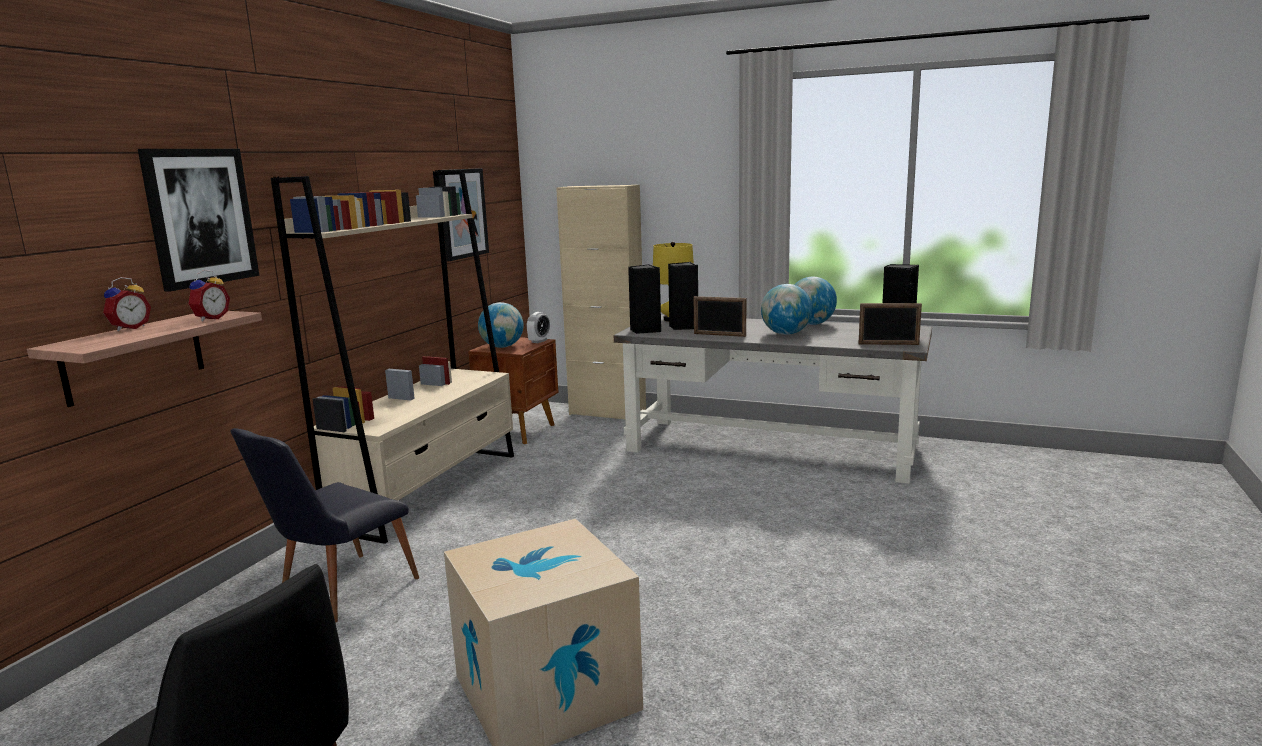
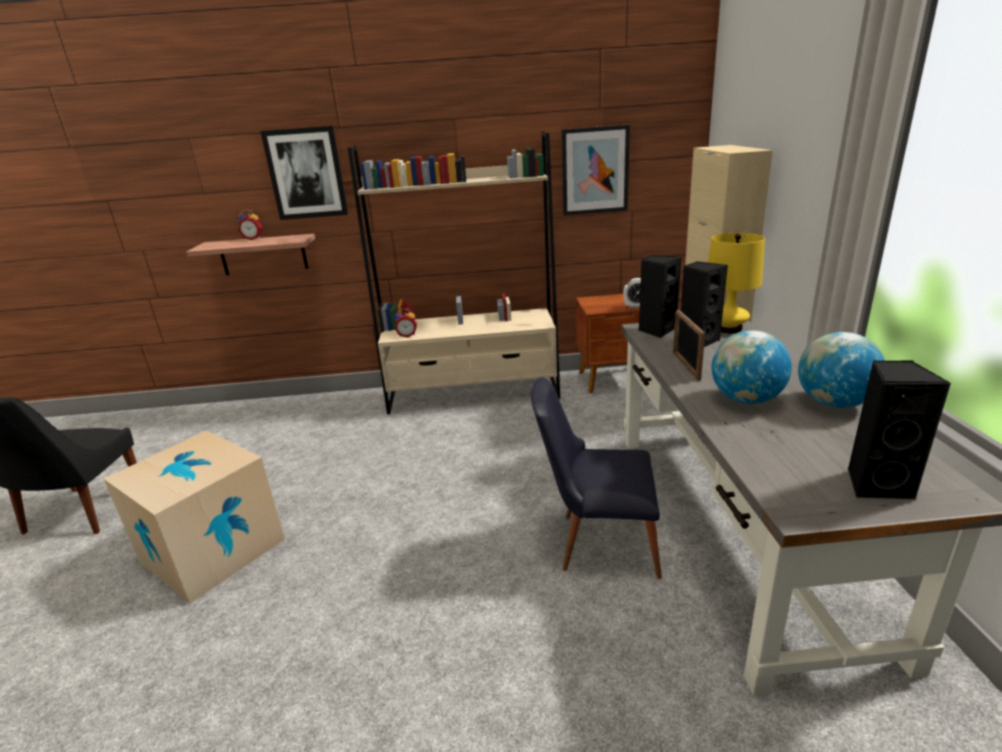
camera: 65 degrees right, 10 degrees up
(210, 318) = (280, 241): alarm clock -> alarm clock (407, 335)
(337, 592) = (321, 427): black chair -> black chair (597, 542)
(502, 347) = (600, 302): globe -> none
(888, 344) = (791, 487): picture frame -> none

